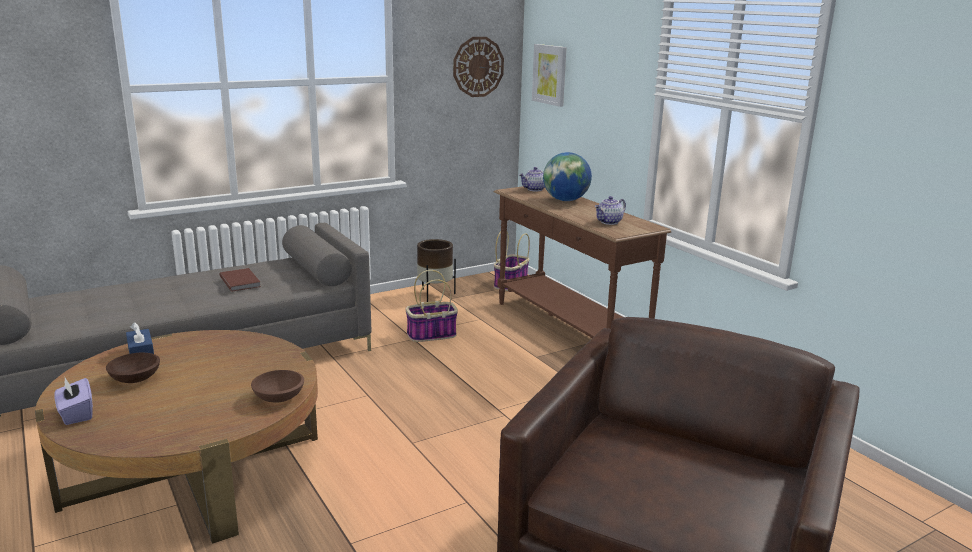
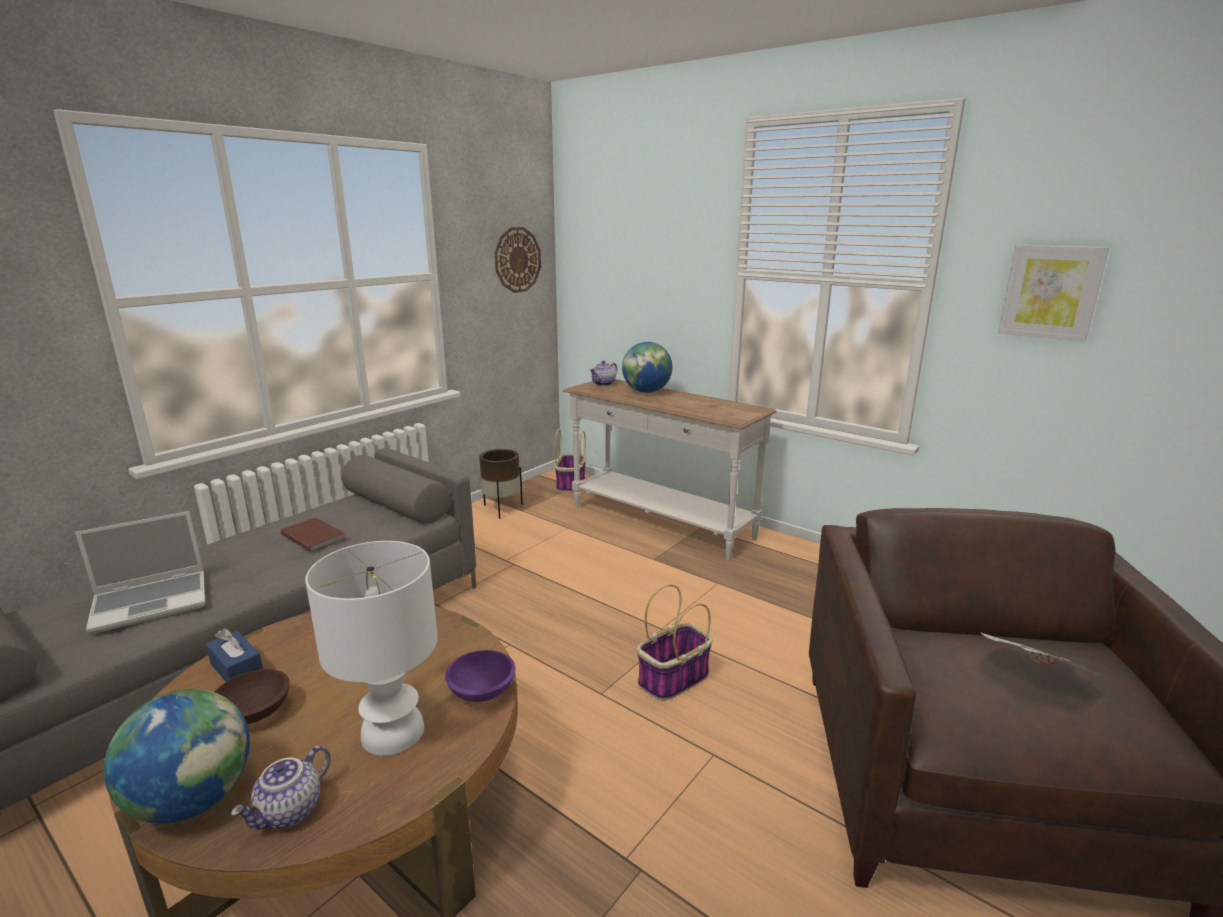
camera: 20 degrees left, 0 degrees up
(76, 414) = (193, 800): purple tissue box -> globe
(115, 304) = (152, 602): none -> laptop
(205, 408) = (391, 734): none -> white table lamp
(279, 398) = (483, 691): brown bowl -> purple bowl
(431, 335) = (530, 555): basket -> basket (673, 679)
(550, 74) = (595, 264): picture -> picture (1051, 292)
(567, 329) = (660, 523): brown console table -> white console table
(609, 222) = (714, 409): teapot -> teapot (290, 812)
(688, 473) = (1034, 677): none -> newspaper

